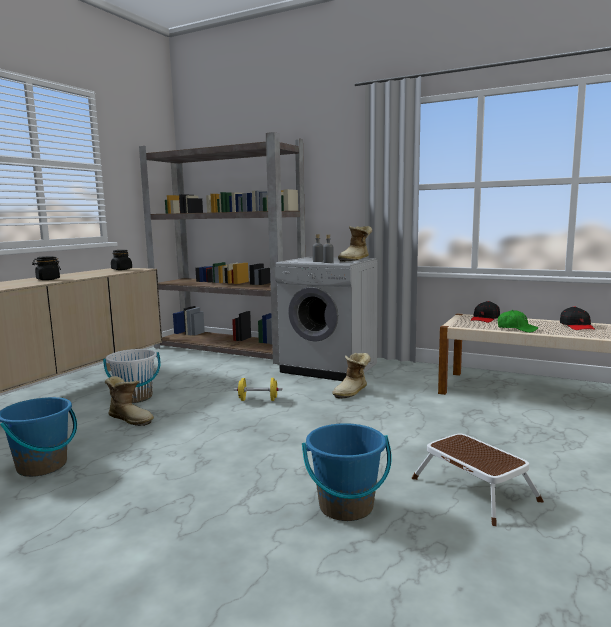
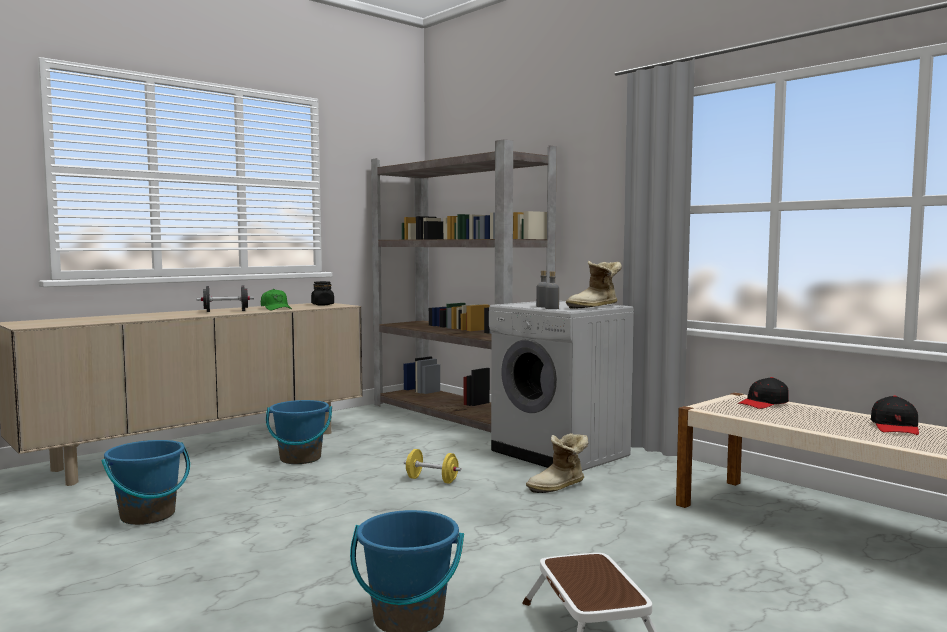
camera: 20 degrees right, 5 degrees down
(48, 279) = (226, 311): black jar -> black dumbbell
(131, 419) = (274, 481): boot -> none
(135, 398) = (300, 459): white bucket -> blue bucket
(516, 329) = (788, 421): green cap -> green cap (276, 308)

